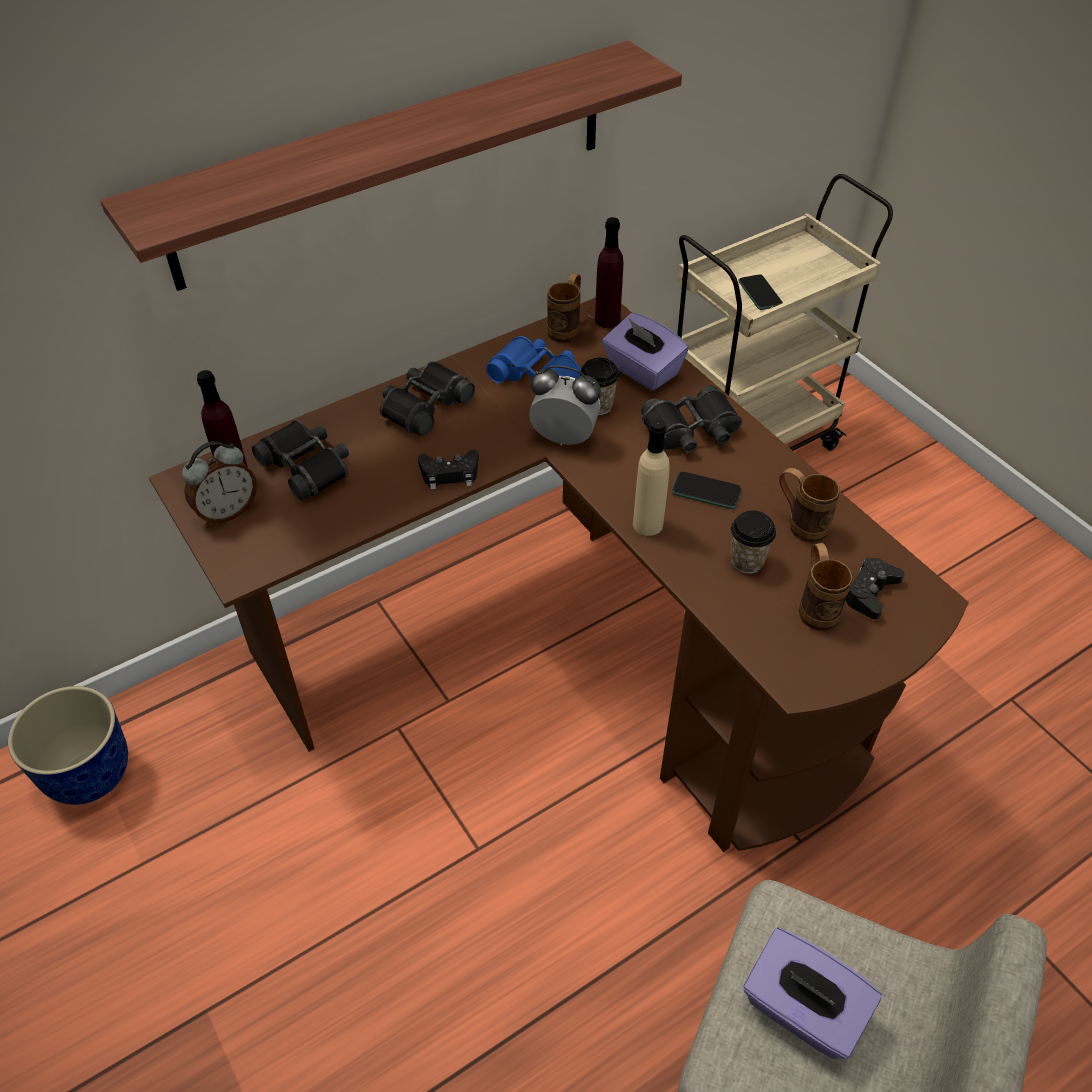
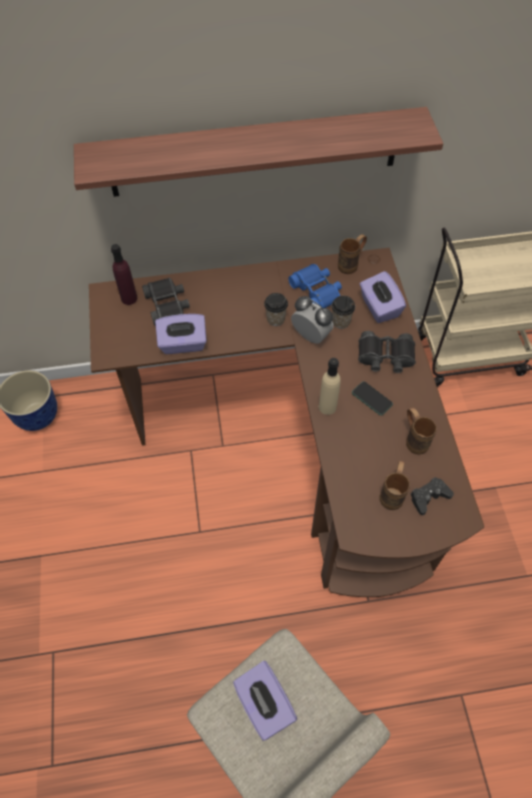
camera: 25 degrees right, 10 degrees up
(227, 511) = (116, 318): alarm clock -> none
(365, 512) = (183, 344): none -> purple tissue box
(424, 406) = (246, 289): black binoculars -> none
(450, 474) = (238, 336): black game controller -> none
(607, 320) = (377, 267): purple bottle -> none
(747, 561) = (369, 450): cup -> cup (275, 319)
(760, 293) = (486, 275): phone -> none

